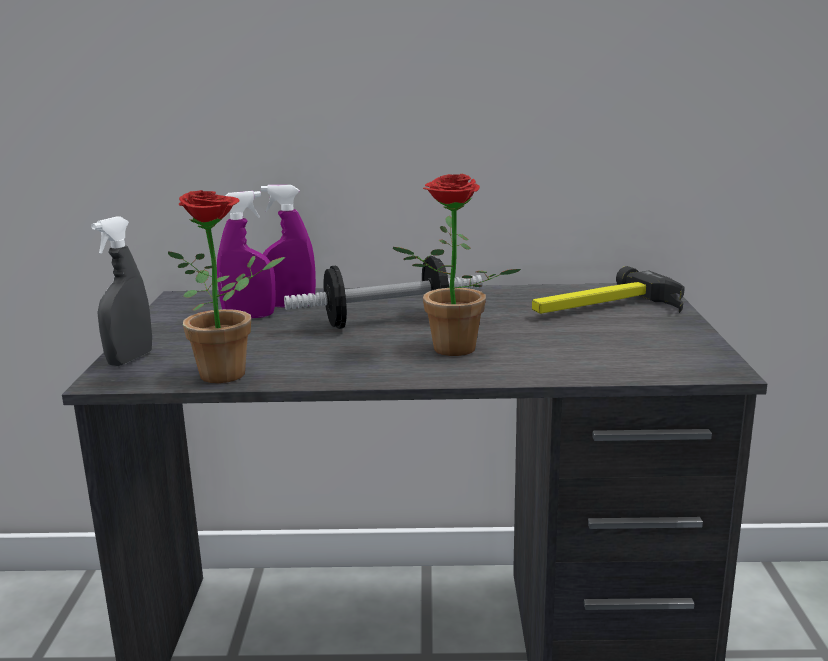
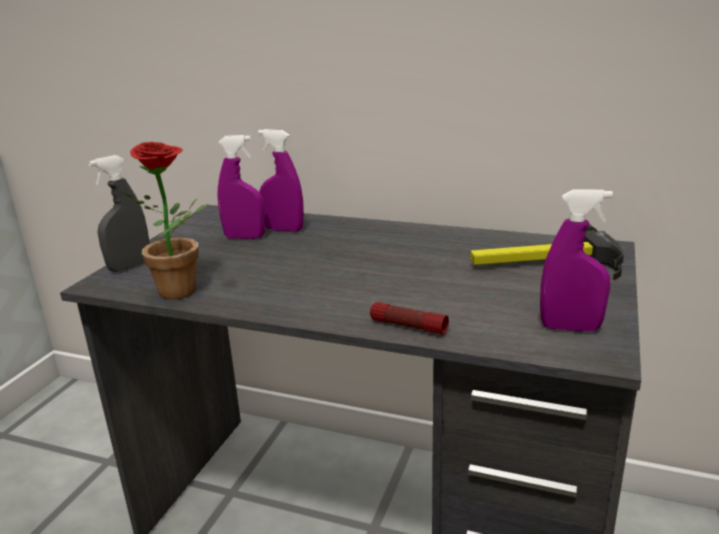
camera: 20 degrees right, 5 degrees up
(386, 321) = (344, 254): dumbbell -> none
(449, 351) = (367, 294): potted plant -> none
(520, 372) = (408, 326): none -> flashlight
(674, 353) = (570, 328): none -> purple spray bottle

